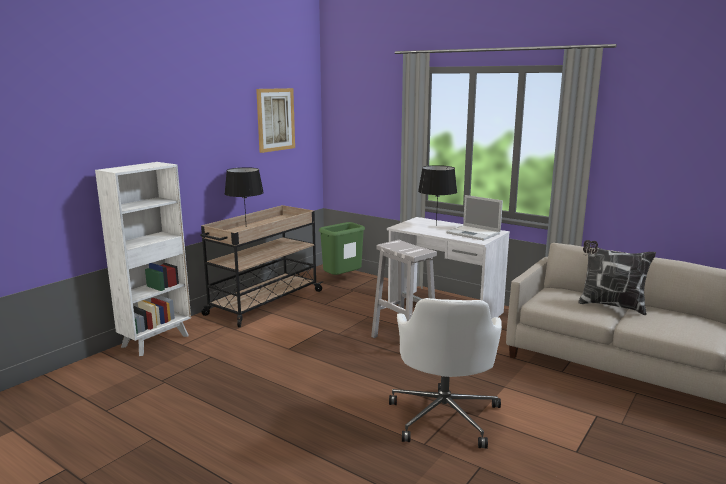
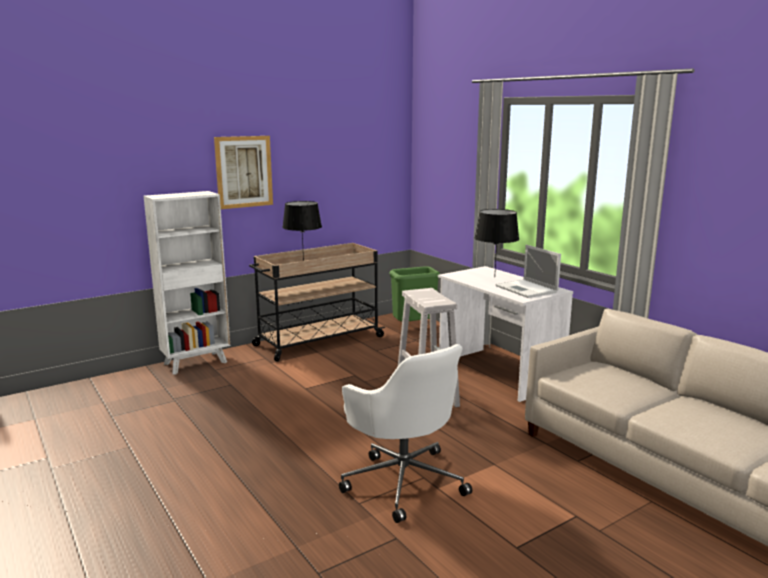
camera: 20 degrees right, 0 degrees up
(275, 119) = (351, 153): picture -> picture (244, 172)
(444, 415) = (403, 480): white office chair -> white office chair turned 60 degrees counterclockwise
(610, 305) = (647, 391): pillow -> none

